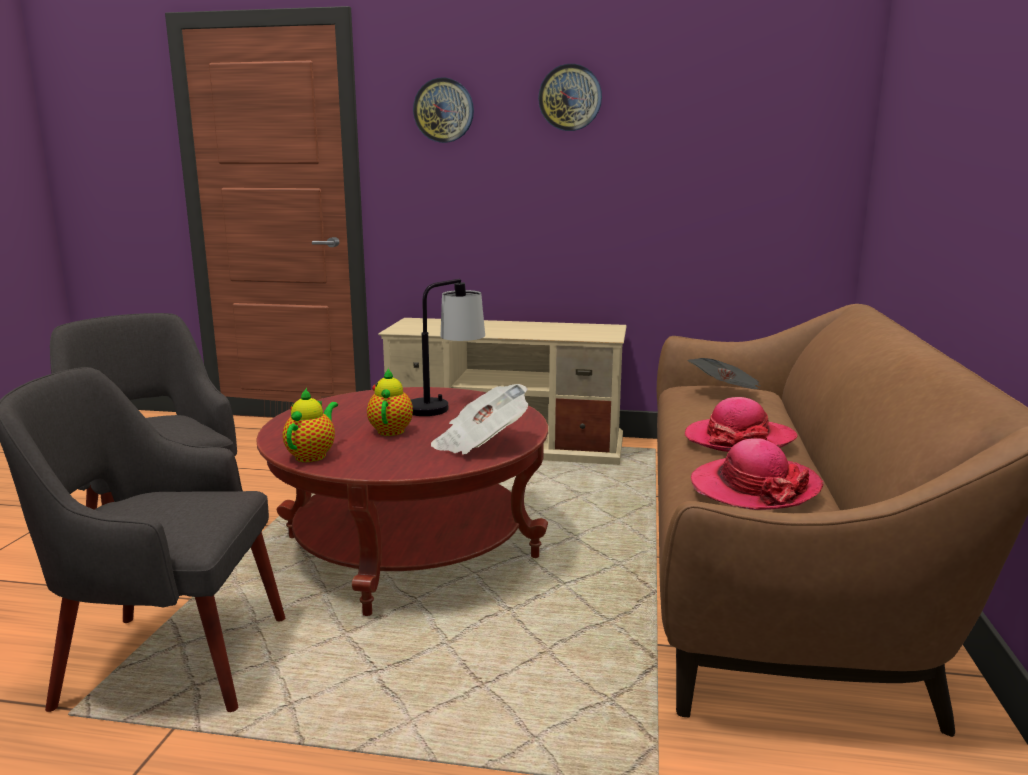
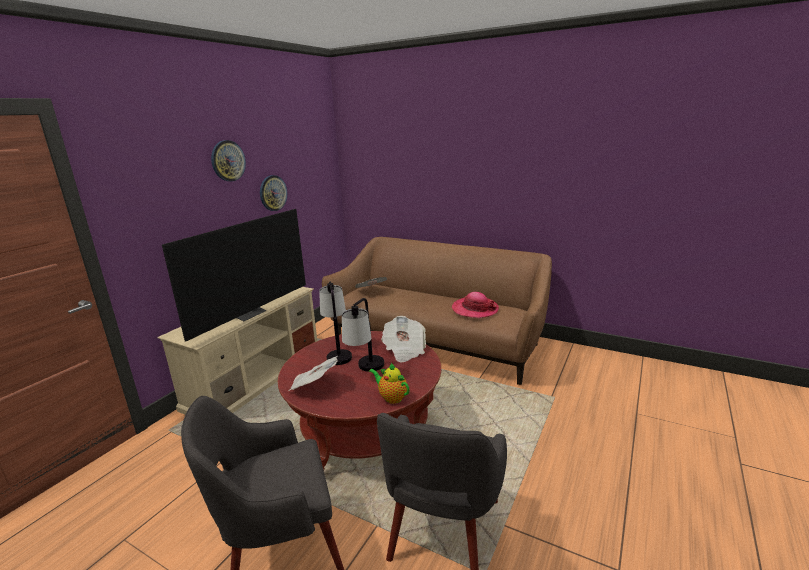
camera: 70 degrees left, 5 degrees up
(341, 409) = (314, 385): none -> newspaper
(391, 430) = (366, 371): teapot -> table lamp
(443, 110) = (152, 179): wall clock -> wall clock (273, 193)
(493, 332) = (249, 314): none -> television
(739, 439) = (427, 301): hat -> none

